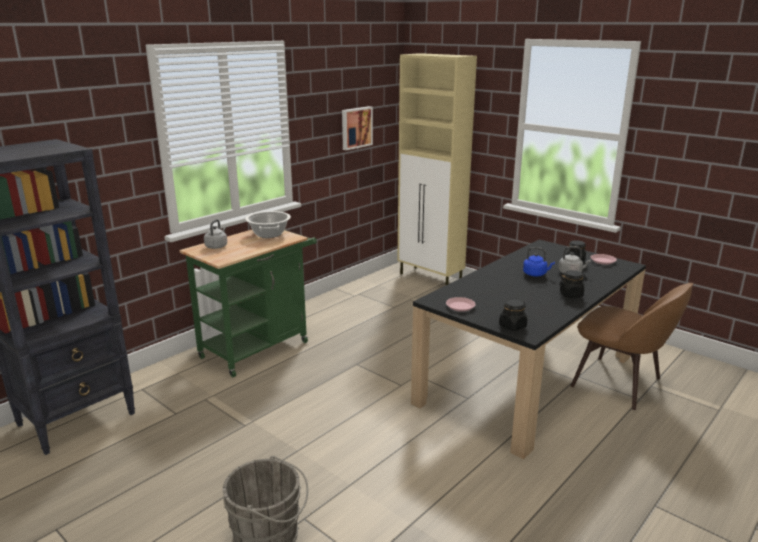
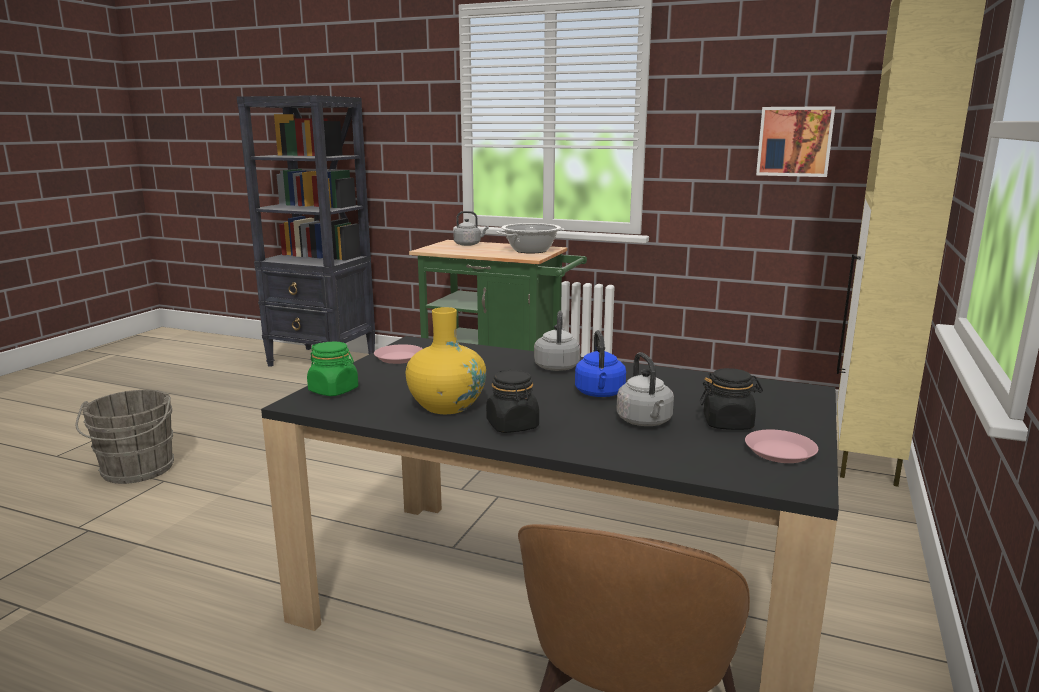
camera: 70 degrees right, 5 degrees down
(493, 275) = (557, 366): none -> grey kettle
(512, 326) = (334, 390): black jar -> green jar
(544, 303) = (447, 406): none -> yellow vase

